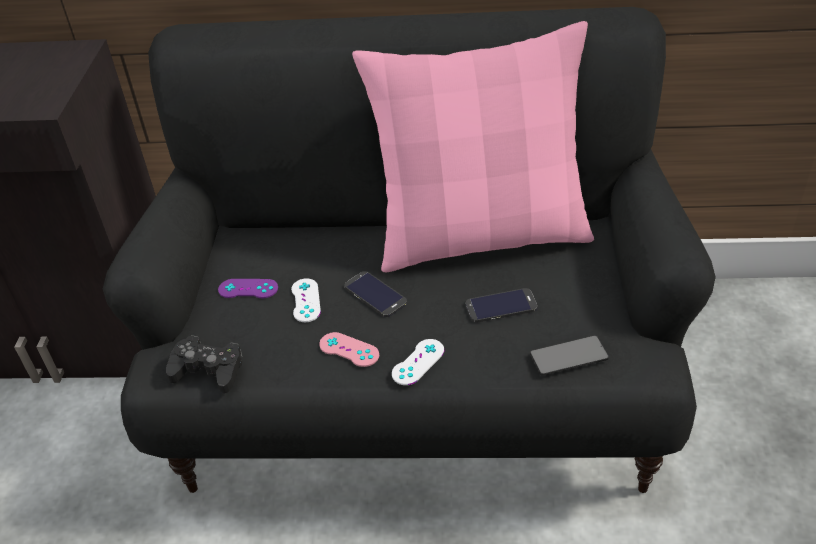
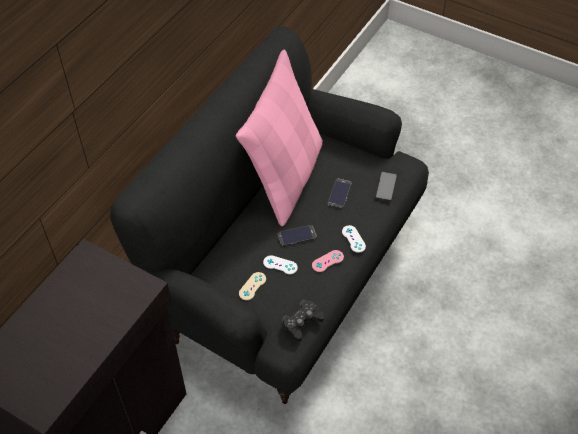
camera: 65 degrees left, 10 degrees up
(248, 289) = (252, 286): purple game controller -> beige game controller

